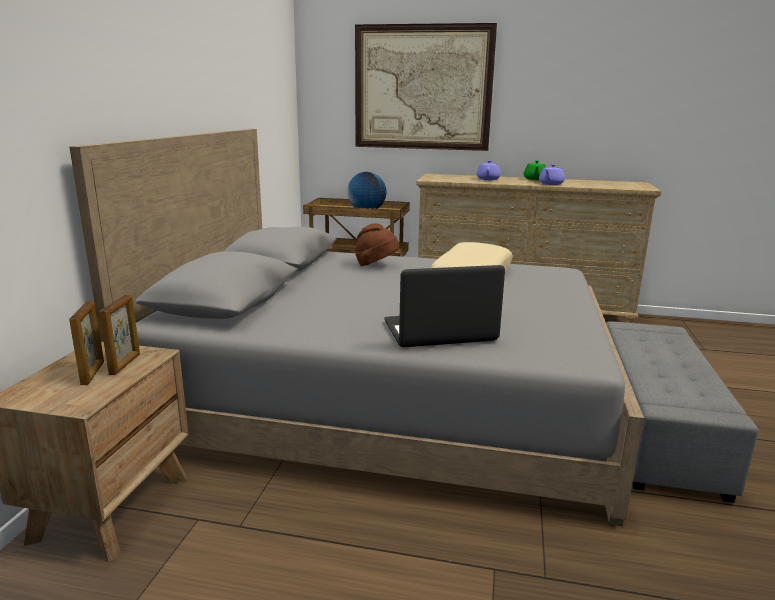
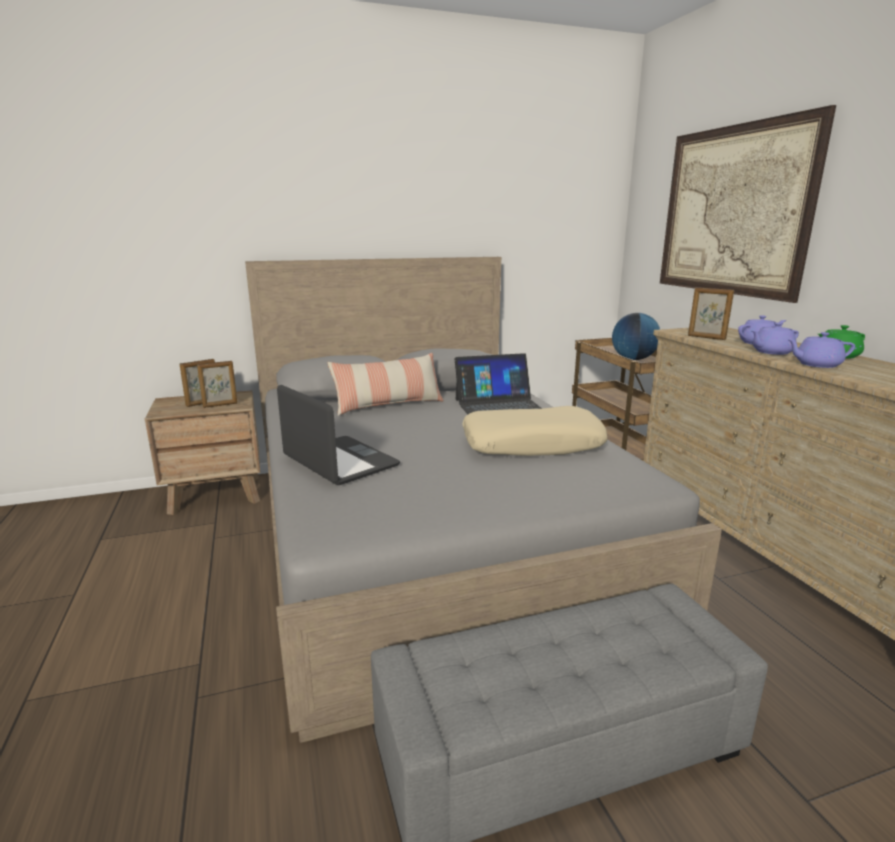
camera: 60 degrees right, 0 degrees up
(307, 292) = (388, 405): none -> pillow
(376, 265) = (500, 407): brown hat -> laptop
(459, 180) = (706, 337): none -> picture frame
(514, 182) = (771, 352): none -> purple teapot

